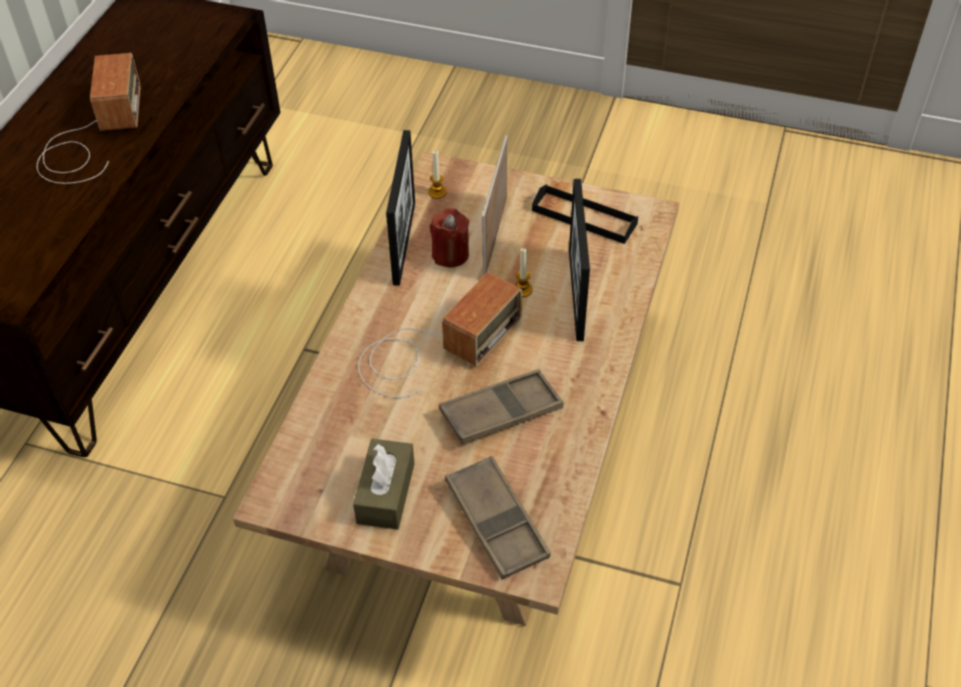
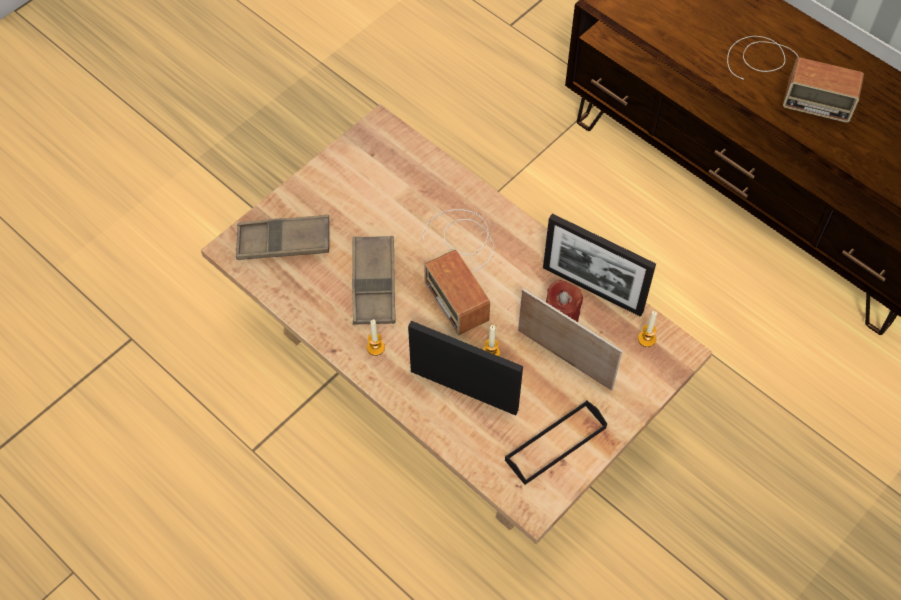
camera: 115 degrees right, 10 degrees up
(385, 493) = (347, 189): brown tissue box -> none
(575, 379) = (375, 347): none -> candle

